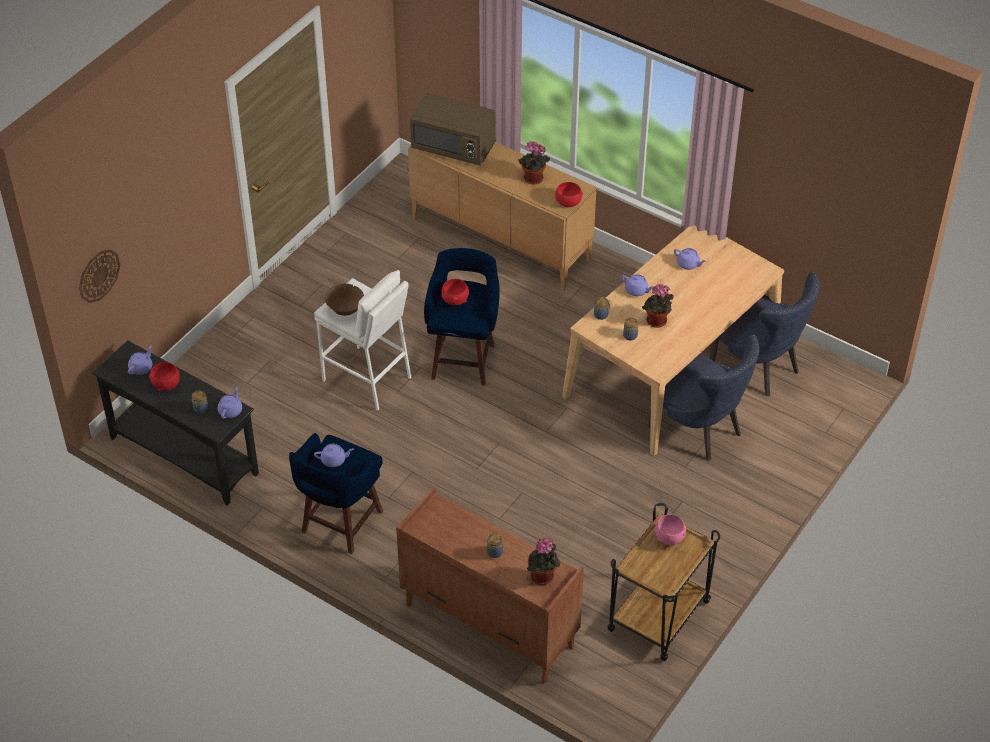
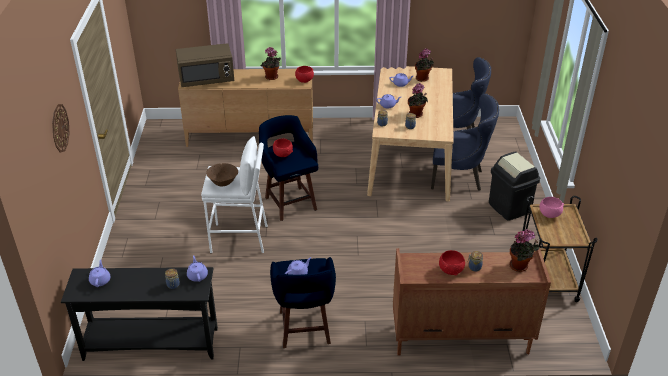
camera: 35 degrees left, 10 degrees down
(98, 275) = (42, 211): wall clock -> wall clock (60, 128)
(167, 384) = (131, 282): red bowl -> red bowl (451, 270)
(720, 503) = (509, 207): none -> black trash can
(726, 269) = (423, 79): none -> potted plant

